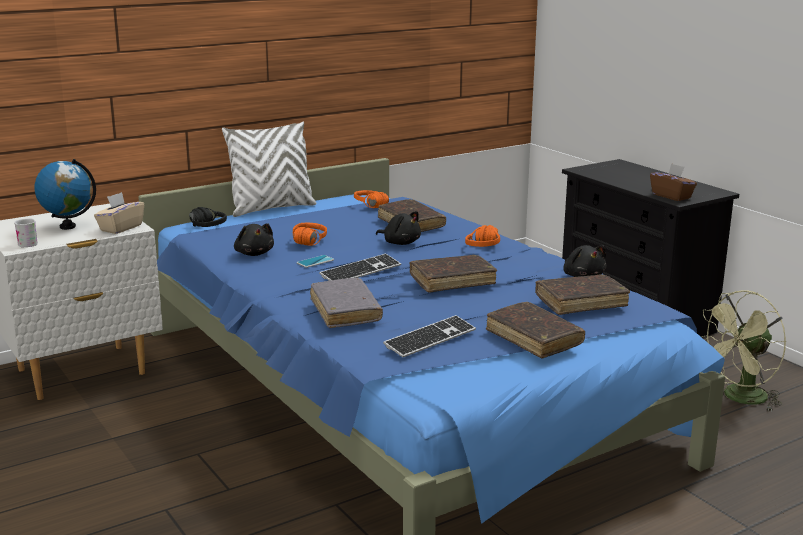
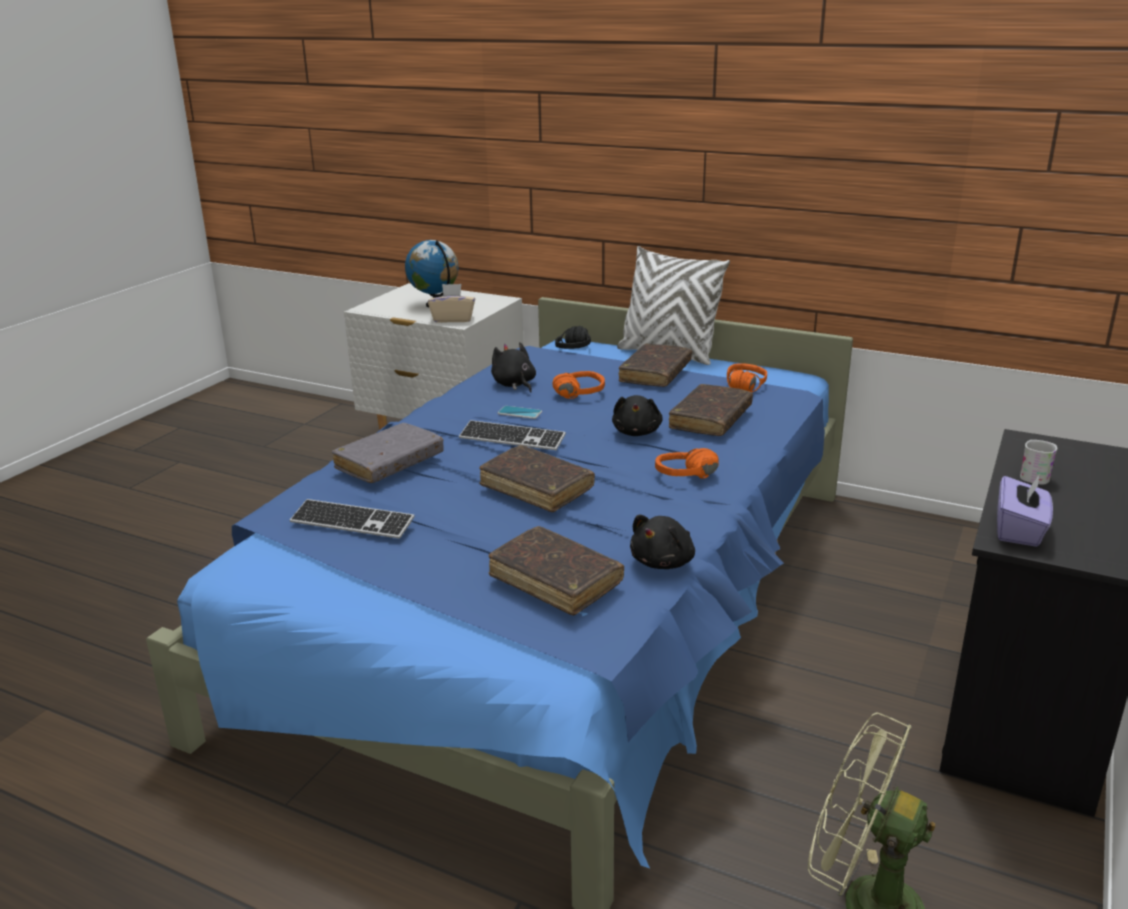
camera: 60 degrees right, 5 degrees up
(27, 243) = (379, 307): white mug -> white mug (1035, 476)
(254, 253) = (514, 385): black plush toy -> black plush toy turned 120 degrees clockwise
(534, 338) = (410, 580): brown book -> brown book (655, 374)
(671, 196) = (1019, 530): brown tissue box -> purple tissue box

